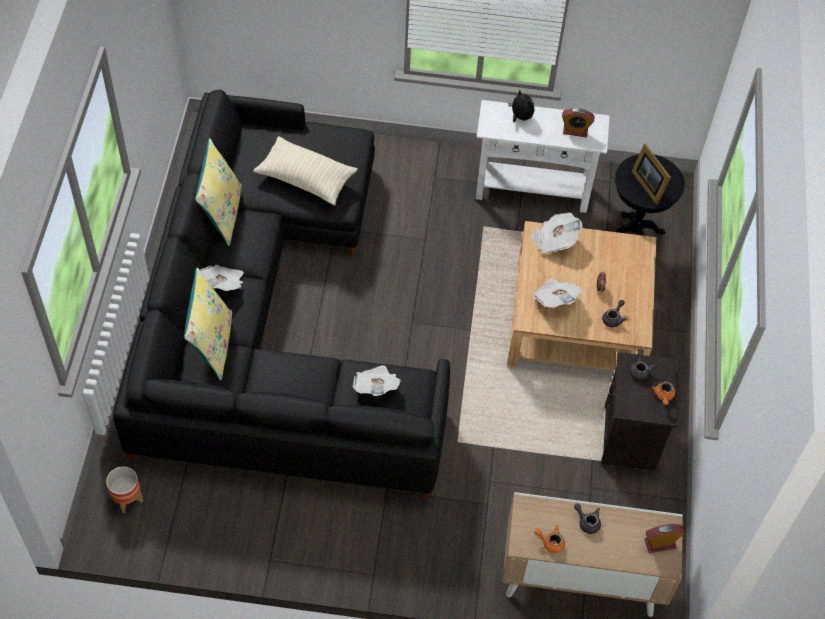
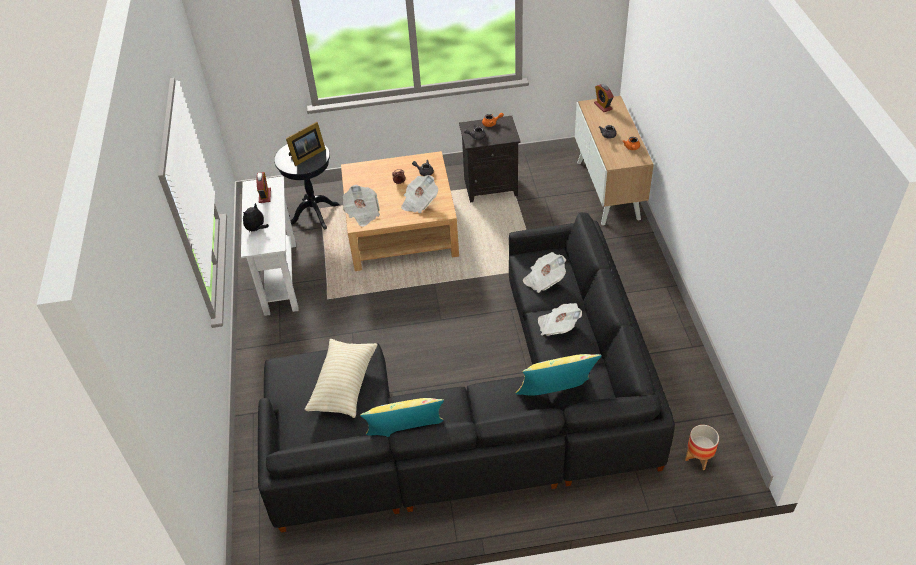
camera: 100 degrees left, 10 degrees down
(223, 284) = (488, 410): newspaper -> newspaper (558, 327)

